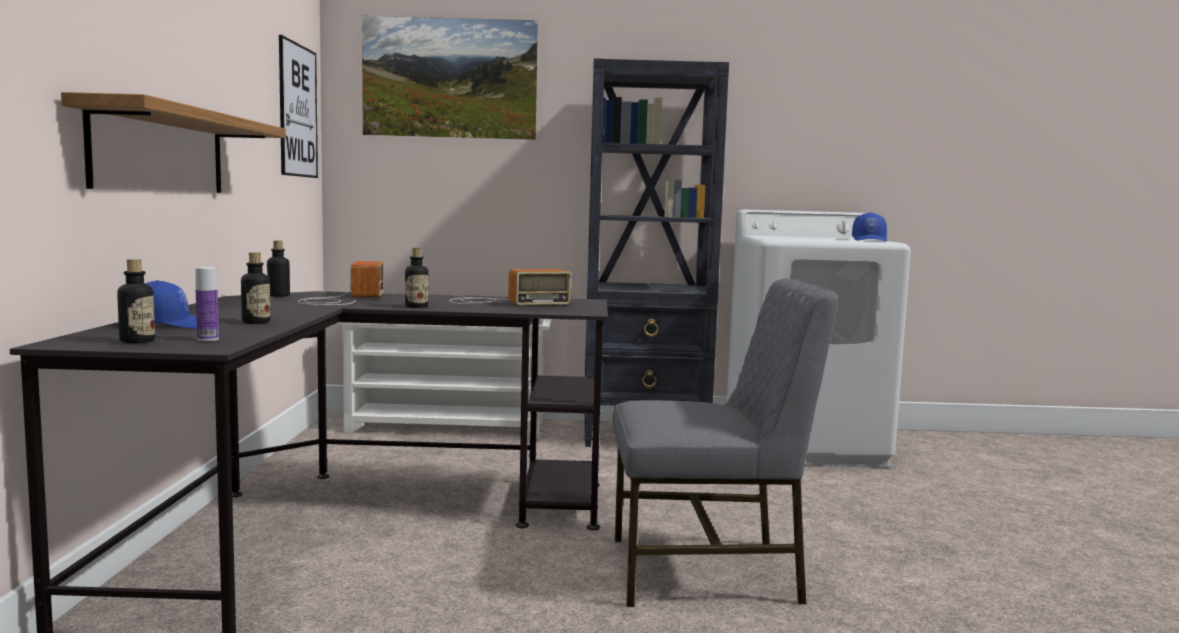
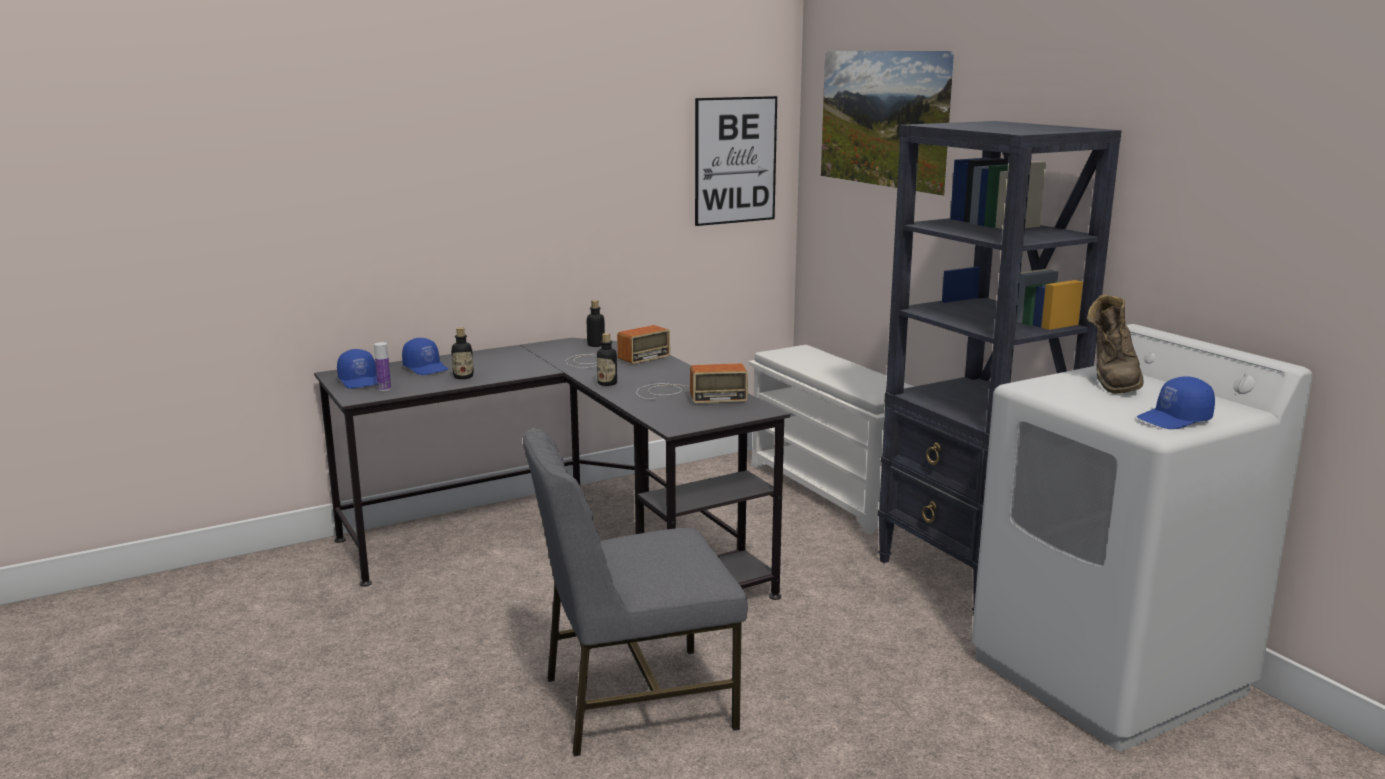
camera: 60 degrees right, 10 degrees up
(137, 341) = (360, 381): bottle -> blue cap
(161, 152) = (488, 235): shelf -> none
(504, 302) = (687, 394): radio -> radio turned 45 degrees counterclockwise
(707, 571) = (635, 701): grey chair -> grey chair turned 105 degrees clockwise
(786, 237) = (1112, 382): none -> brown boot

